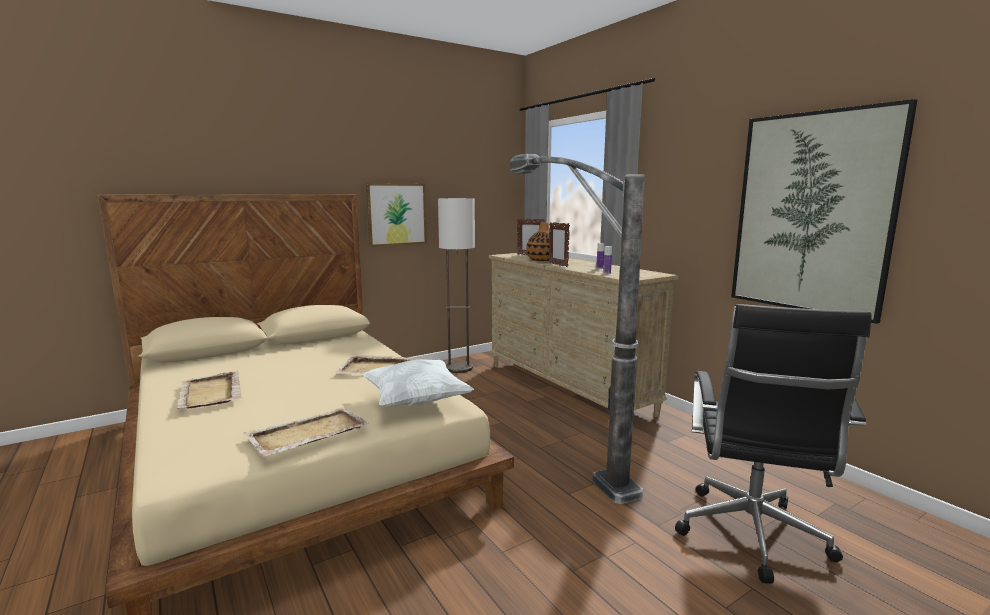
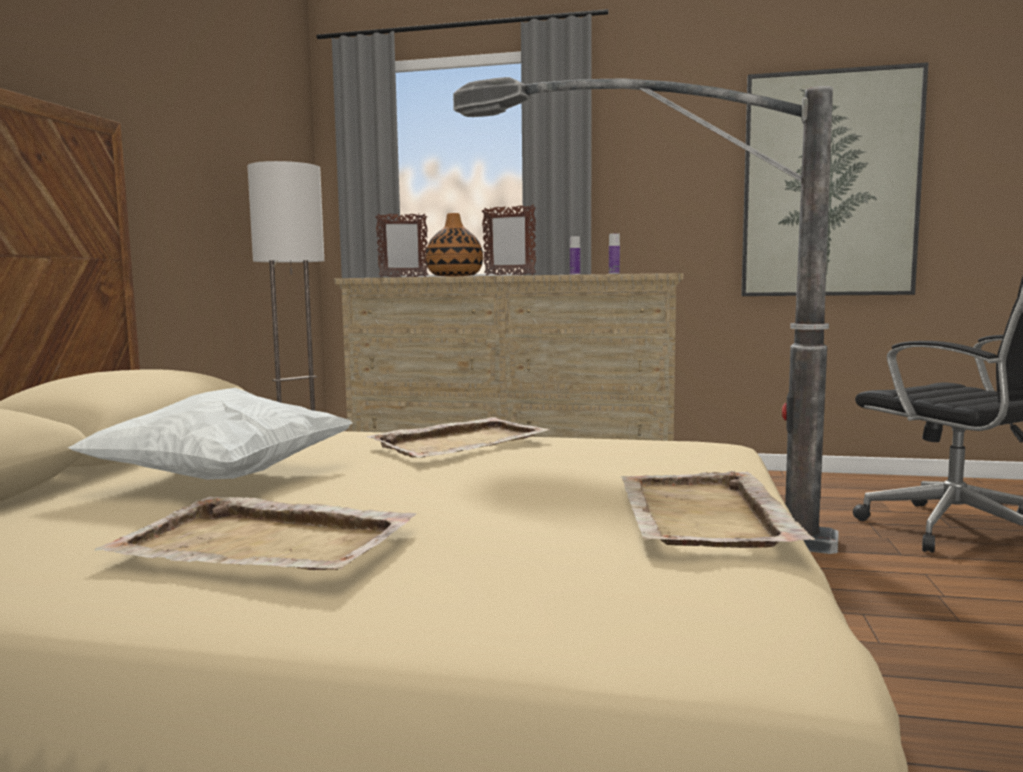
camera: 45 degrees left, 5 degrees down
(396, 214) = (167, 188): picture -> none
(416, 401) = (663, 453): white pillow -> white pillow (223, 479)

